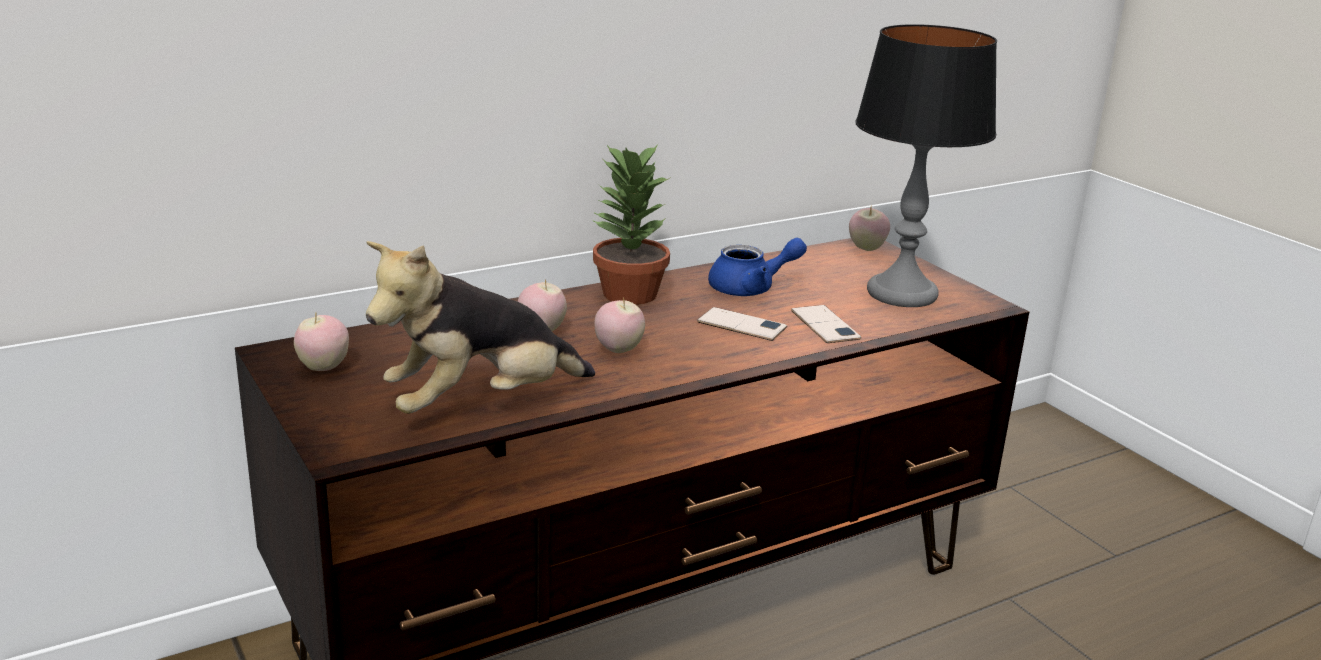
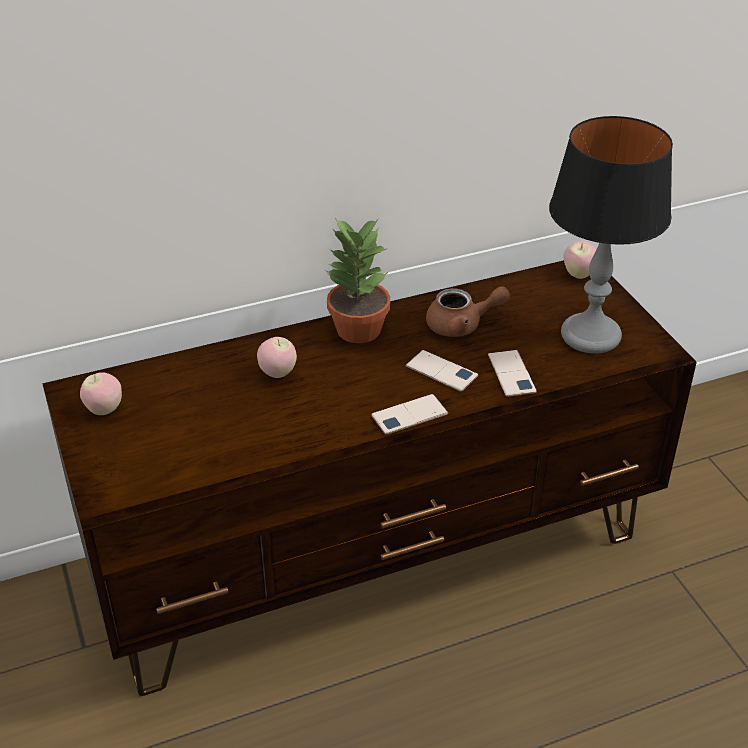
camera: 10 degrees right, 15 degrees up
(480, 405) = (214, 457): plush toy -> none
(618, 350) = (333, 398): apple -> none
(717, 361) = (409, 415): none -> phone
(751, 288) = (462, 325): blue teapot -> brown teapot

